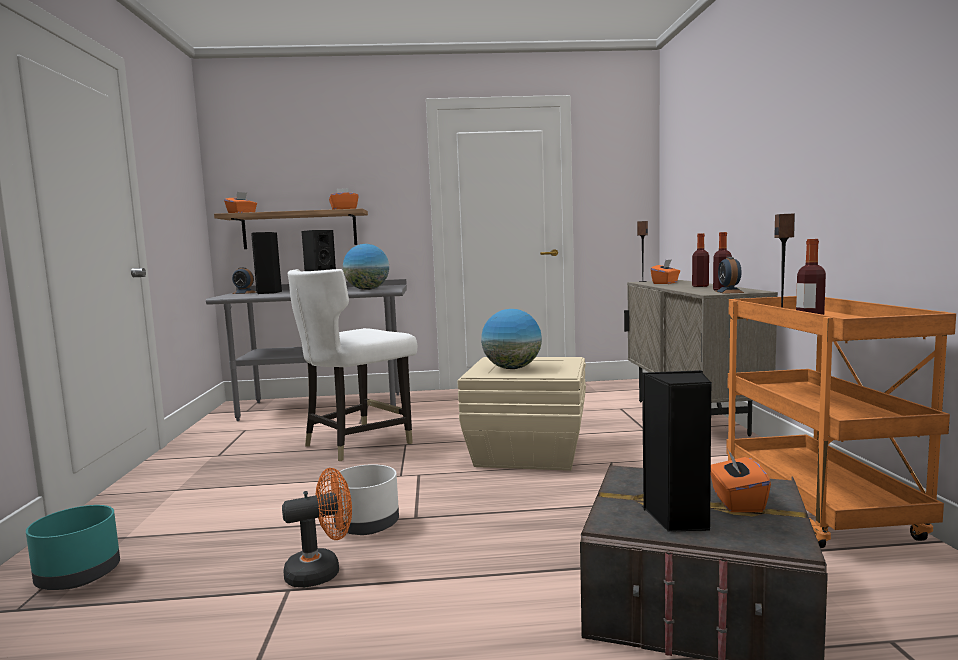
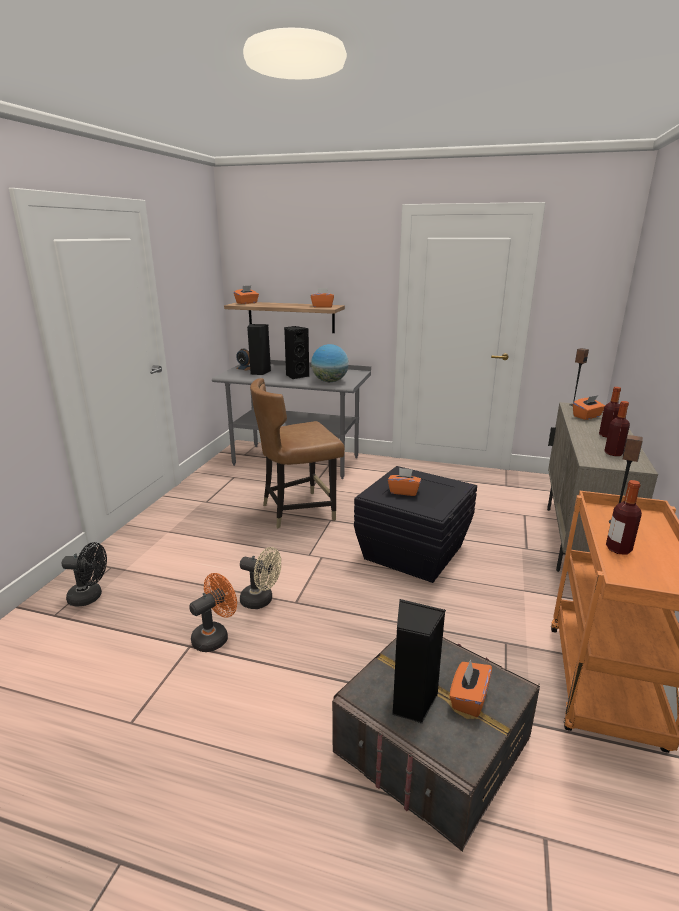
camera: 20 degrees right, 15 degrees up
(78, 576) = (90, 597): turquoise planter -> black fan
(322, 571) = (215, 636): orange fan -> orange fan turned 45 degrees counterclockwise
(356, 443) = (298, 510): white chair -> brown chair
(366, 525) = (261, 601): white planter -> beige fan
(512, 368) = (404, 491): globe -> orange tissue box
(526, 452) = (412, 551): beige storage box -> black storage box
(729, 292) = (611, 463): alarm clock -> none

